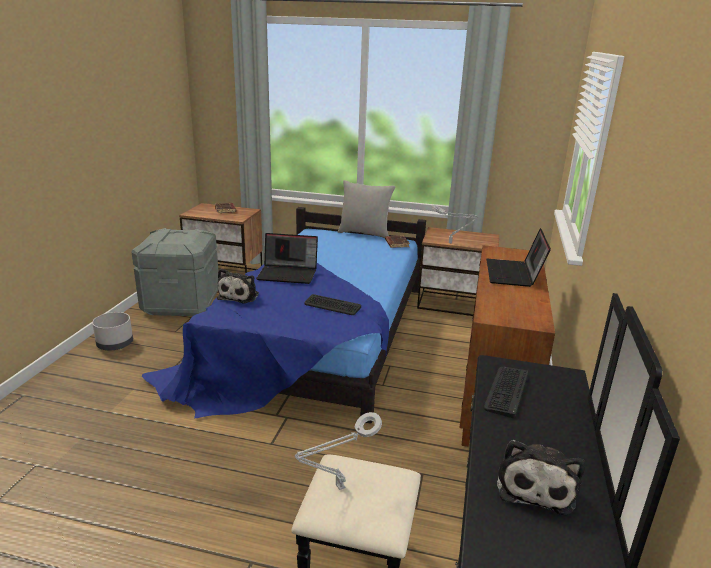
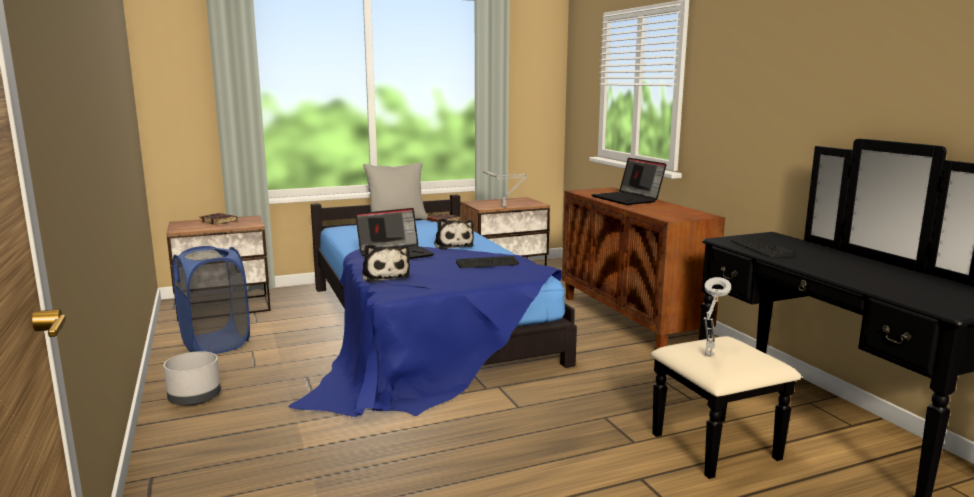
camera: 35 degrees left, 10 degrees down
(181, 303) = (215, 343): grey storage box -> blue laundry basket
(535, 485) = (869, 274): plush toy -> plush toy (453, 245)

